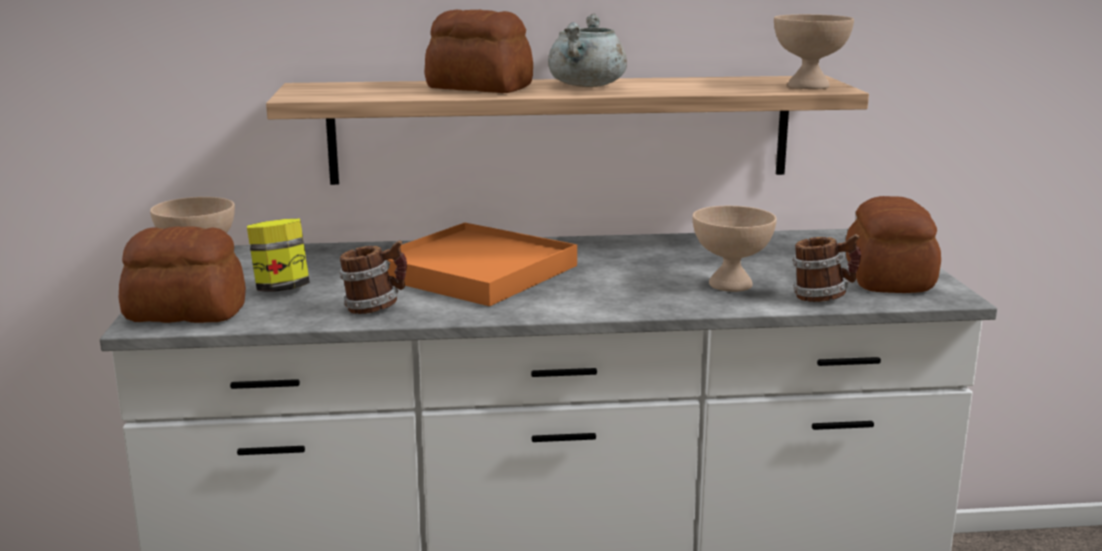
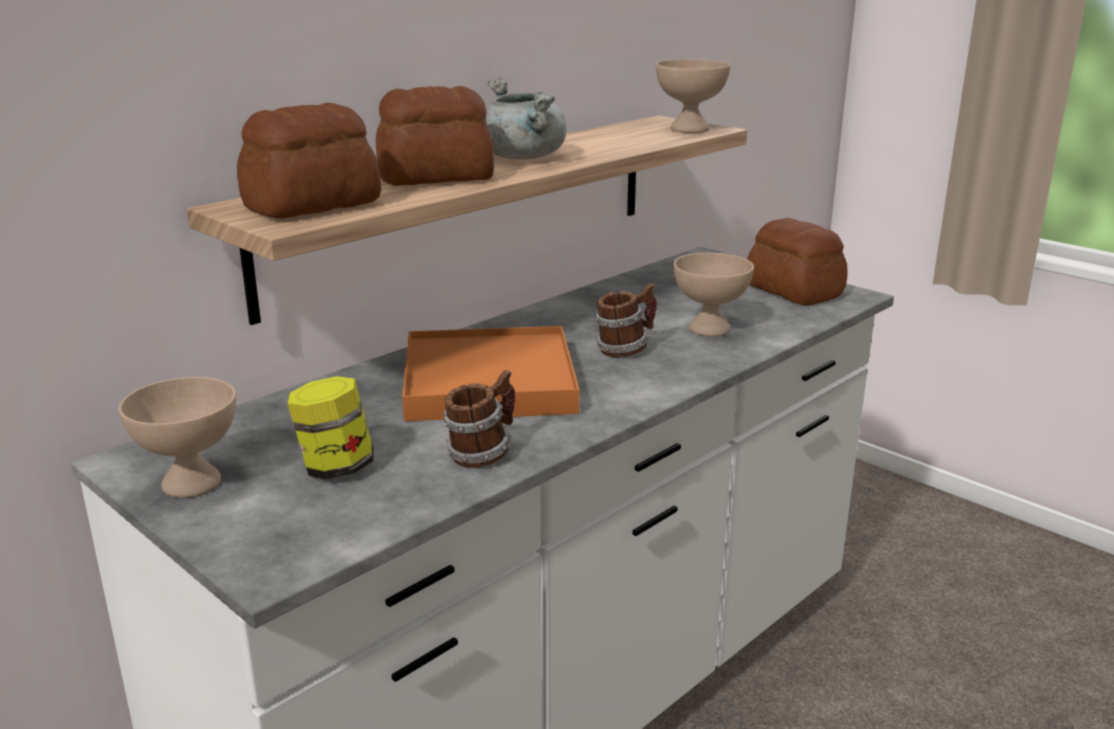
camera: 40 degrees left, 5 degrees up
(185, 311) = (286, 536): bread -> bread (309, 205)
(822, 298) = (789, 321): mug -> mug (624, 349)

